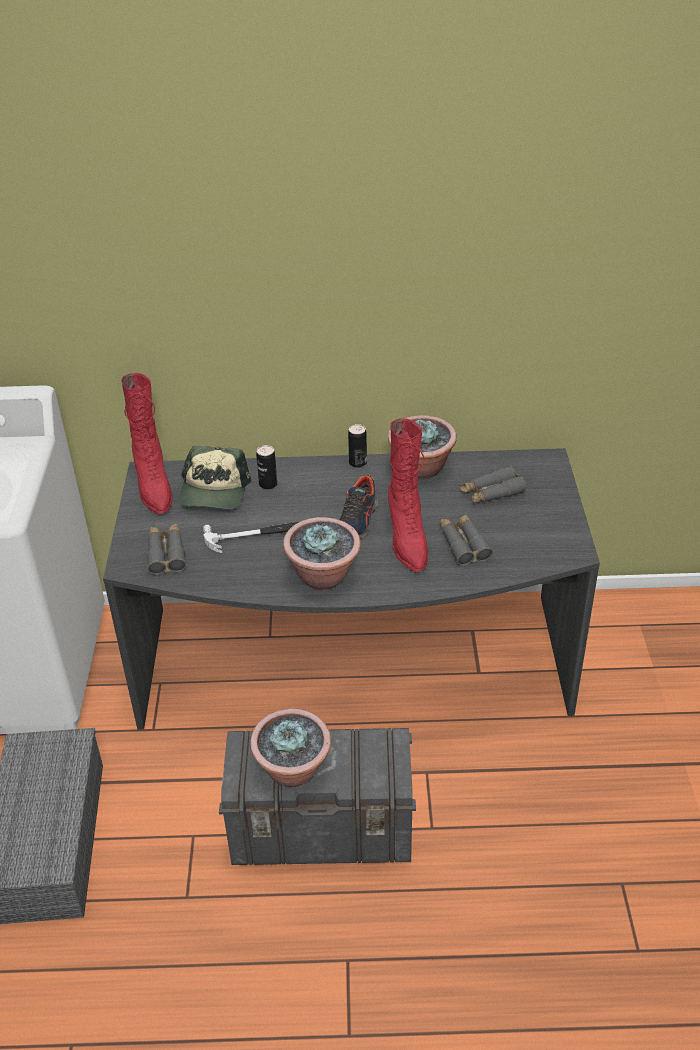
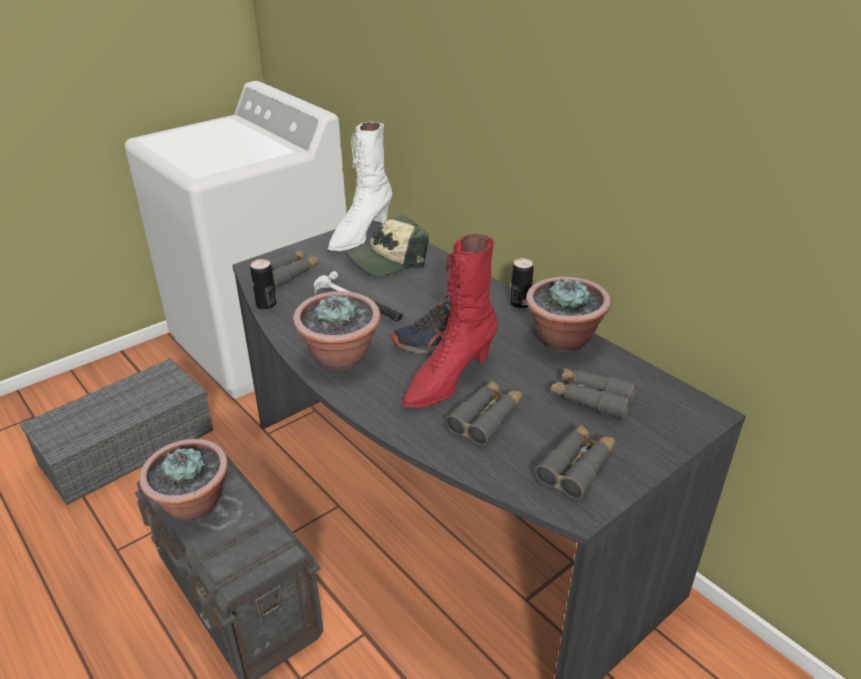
camera: 50 degrees right, 5 degrees down
(153, 487) = (360, 235): red boot -> white boot
(268, 484) = (428, 277): can -> can (266, 304)
(543, 534) = (576, 467): none -> grey binoculars

